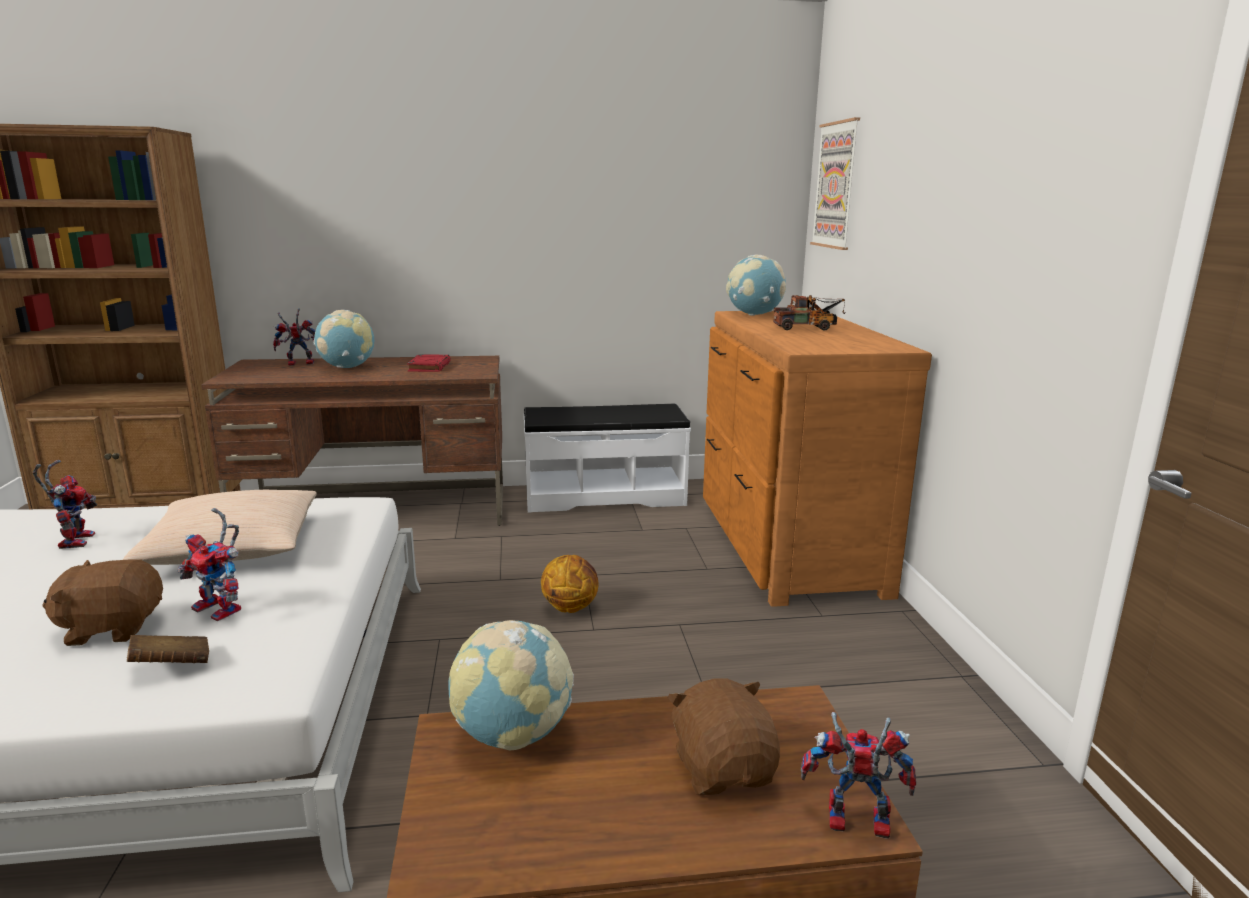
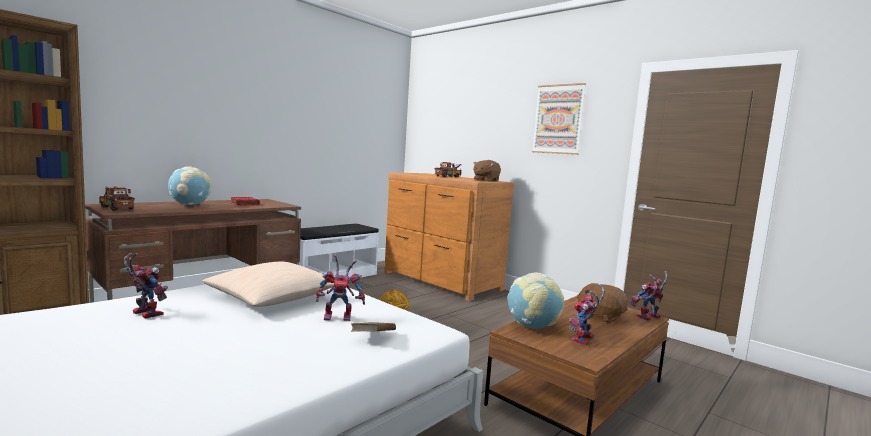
camera: 40 degrees left, 10 degrees down
(112, 628) = (299, 335): brown plush toy -> brown plush toy (485, 180)
(249, 369) = (115, 208): none -> toy truck
(298, 364) = (145, 204): toy robot -> toy robot (583, 340)
(754, 314) = (410, 173): globe -> none
(835, 185) = (431, 117): picture -> picture (558, 119)

